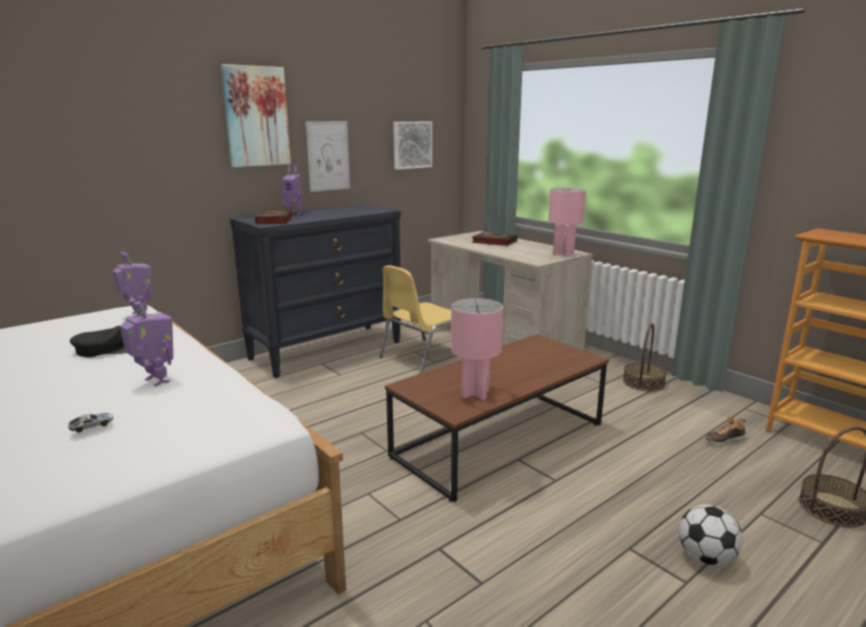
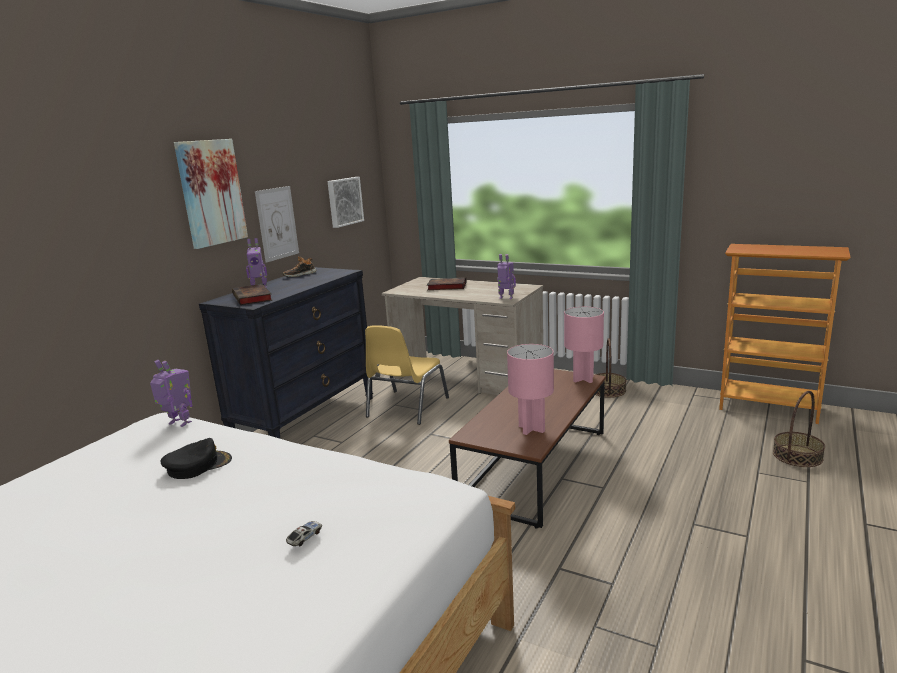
camera: 20 degrees left, 0 degrees up
(155, 381) = (299, 483): toy robot -> toy robot (506, 298)
(563, 253) = (519, 289): pink table lamp -> pink table lamp (583, 378)
(705, 558) = (747, 515): football -> none
(725, 439) = (697, 423): shoe -> shoe (299, 275)

